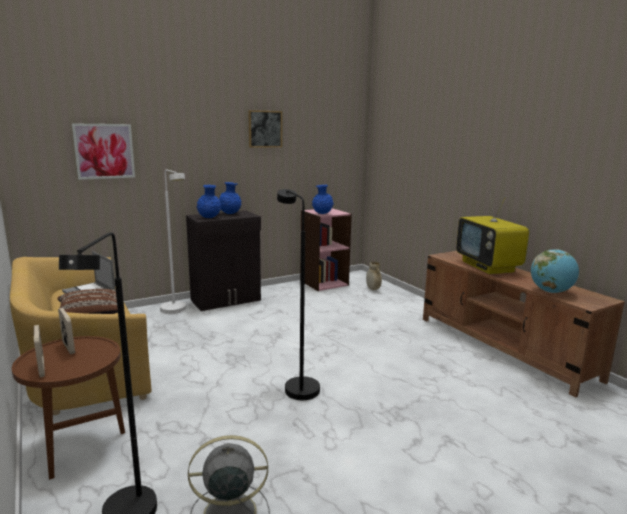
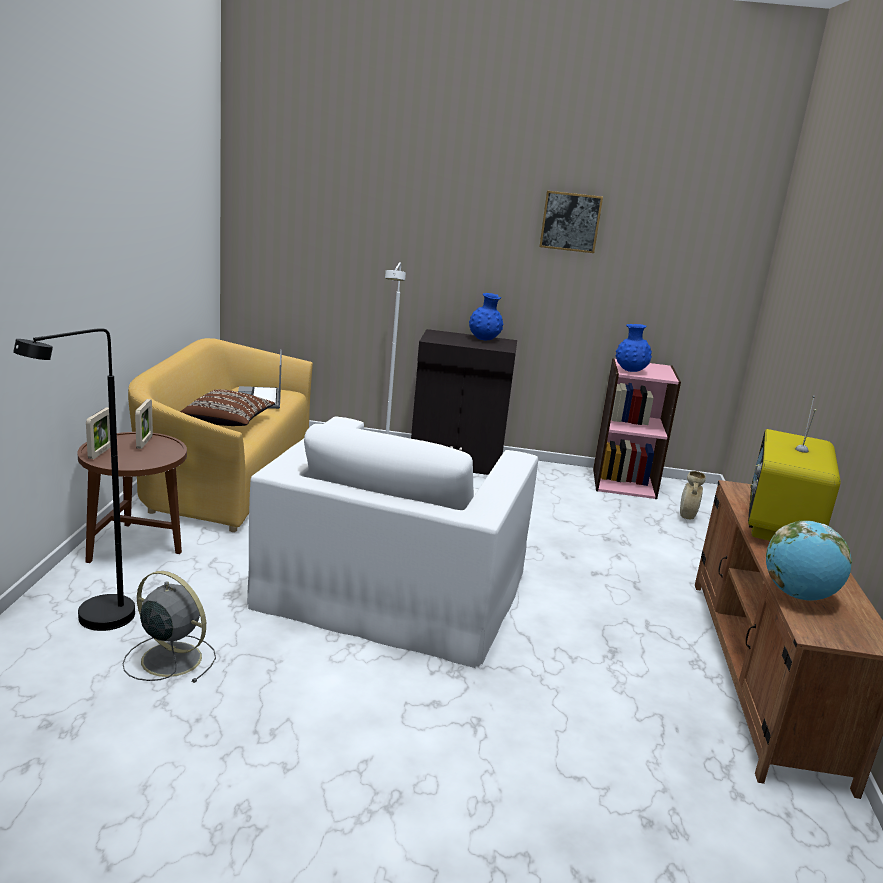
camera: 35 degrees right, 5 degrees up
(104, 151) = (337, 226): picture -> none
(209, 218) = (445, 339): blue vase -> none
(297, 385) = (393, 587): black floor lamp -> white armchair

